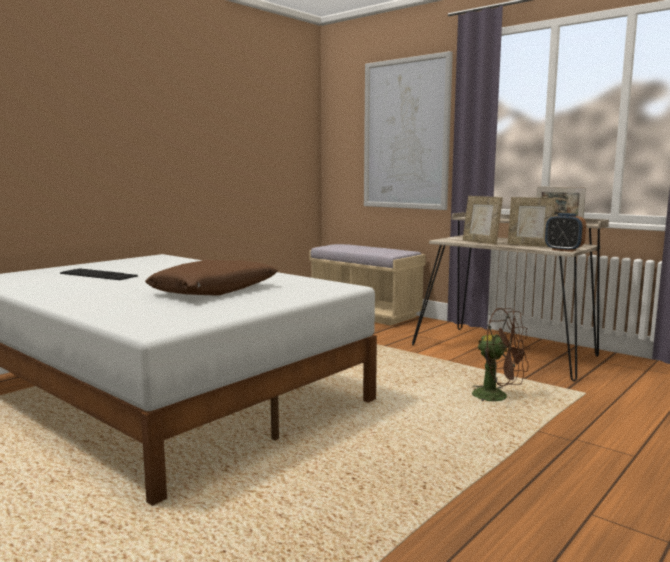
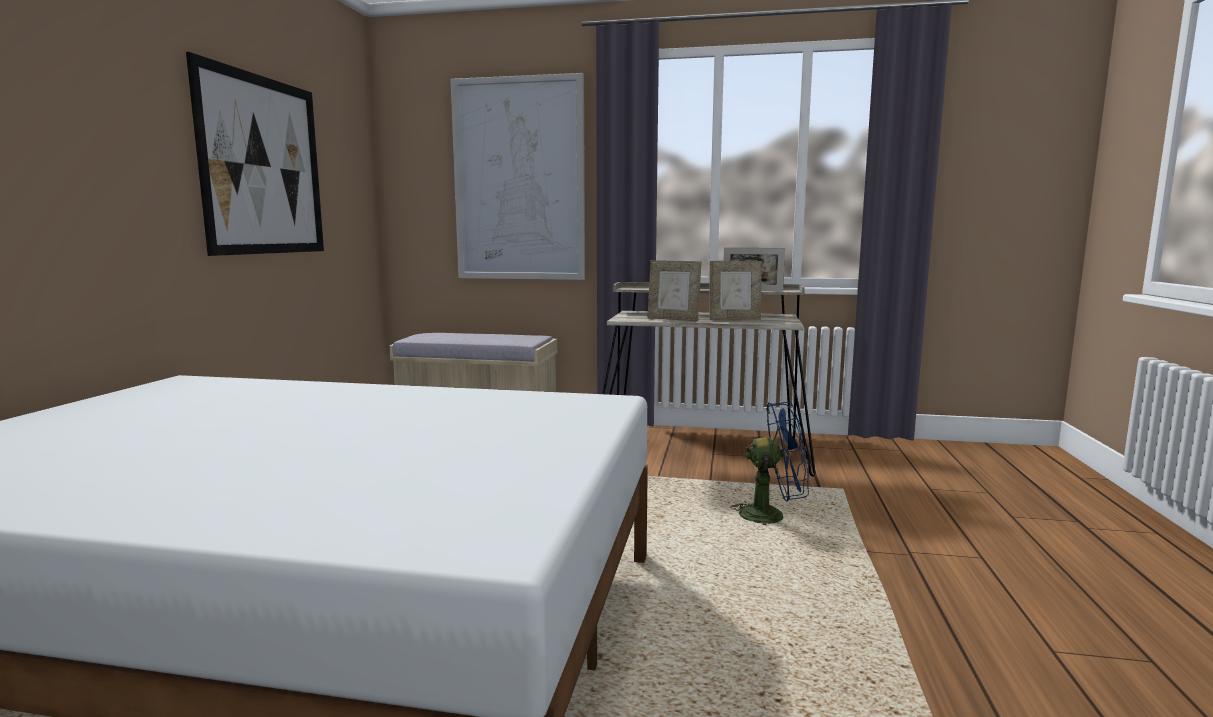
camera: 30 degrees left, 0 degrees up
(98, 275) = (117, 434): keyboard -> none
(214, 290) = (426, 435): brown pillow -> none
(230, 132) = (263, 166): none -> picture
(498, 397) = (771, 515): brown fan -> blue fan
(564, 250) = (784, 322): alarm clock -> none

